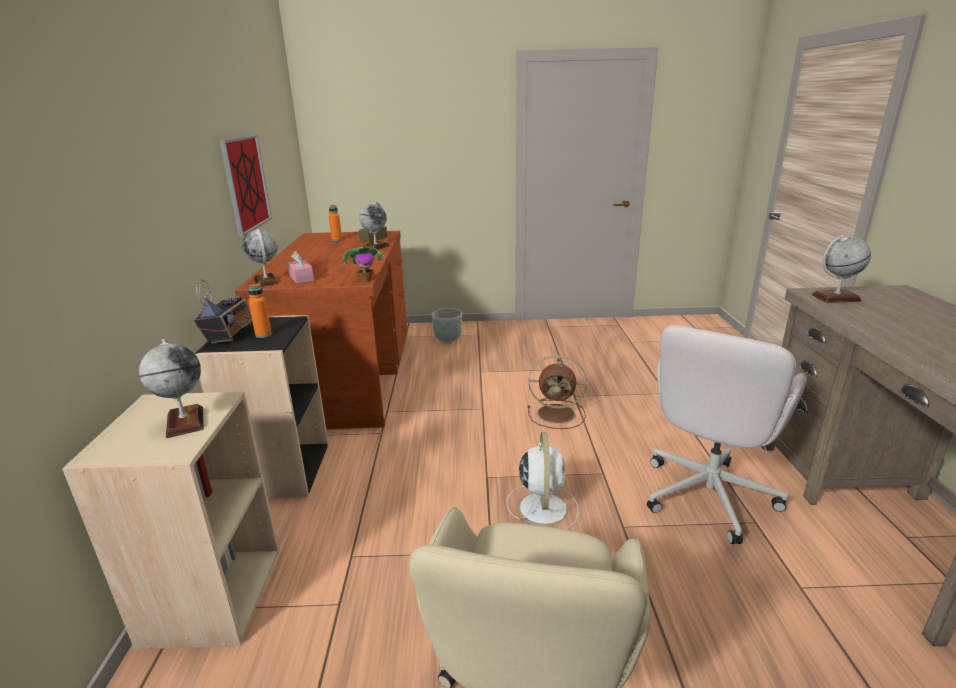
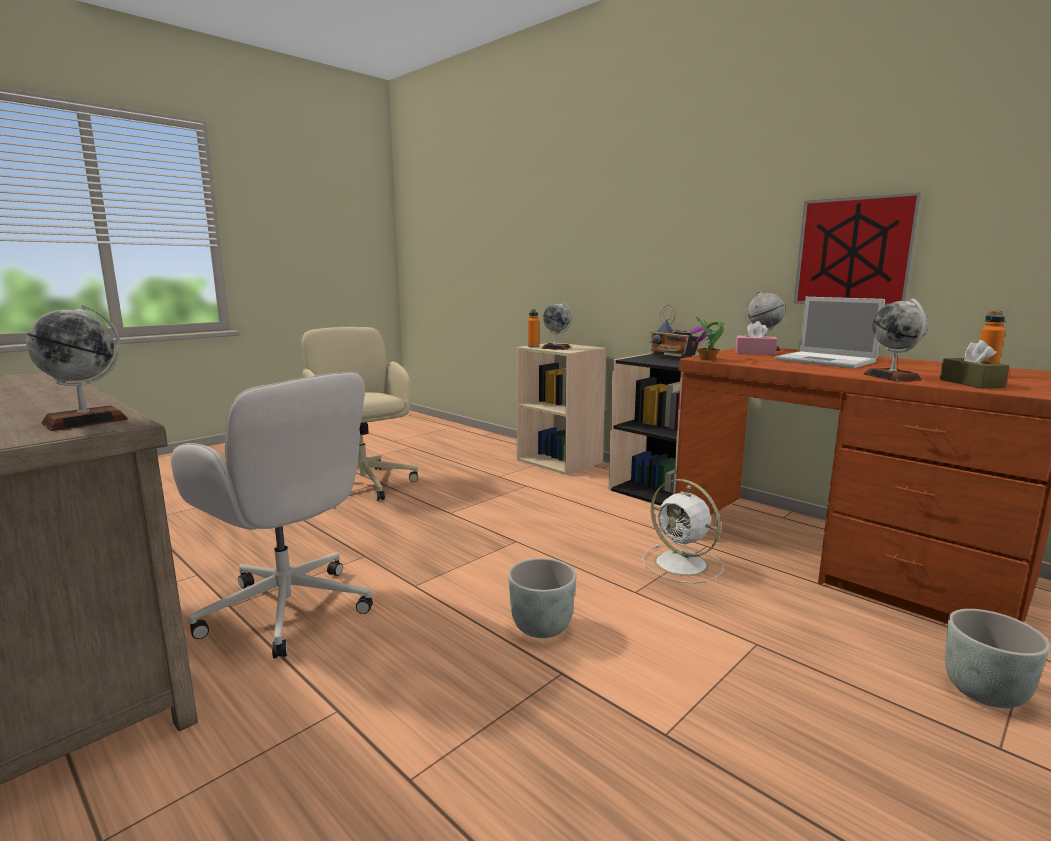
camera: 135 degrees right, 10 degrees down
(263, 335) = (655, 360): orange bottle -> orange bottle (533, 346)
(323, 261) = (827, 361): none -> laptop
(542, 507) = (444, 542): white fan -> white fan (683, 564)
(558, 414) = (541, 628): brown fan -> grey planter
(707, 496) = (286, 610): white office chair -> white office chair turned 135 degrees clockwise

